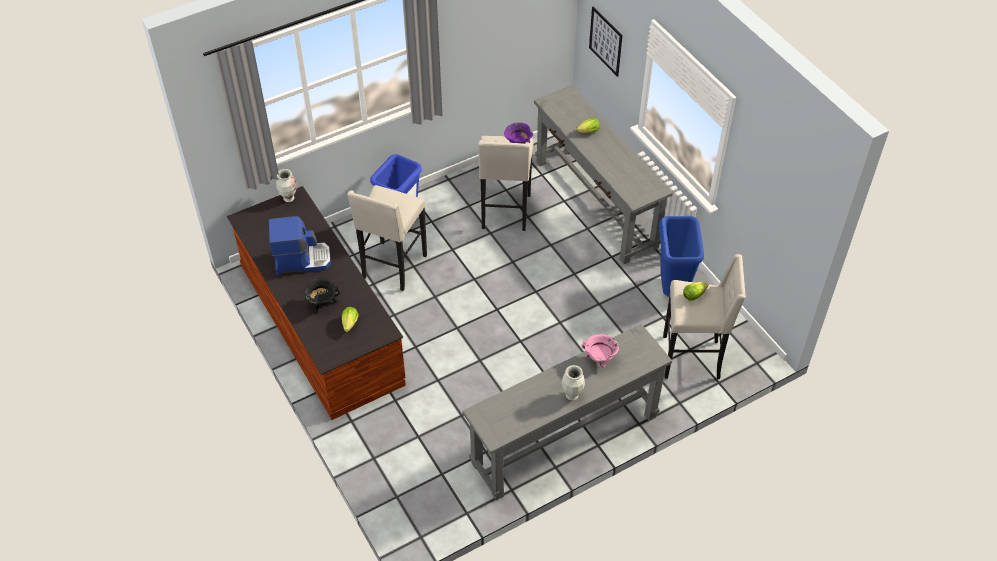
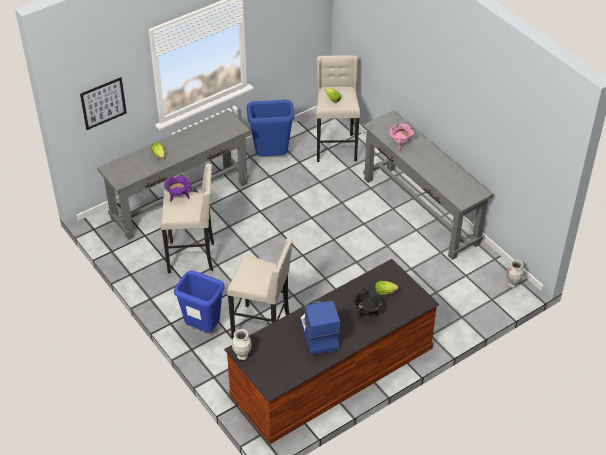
camera: 95 degrees left, 5 degrees down
(572, 395) = (434, 156): vase -> vase (512, 284)

